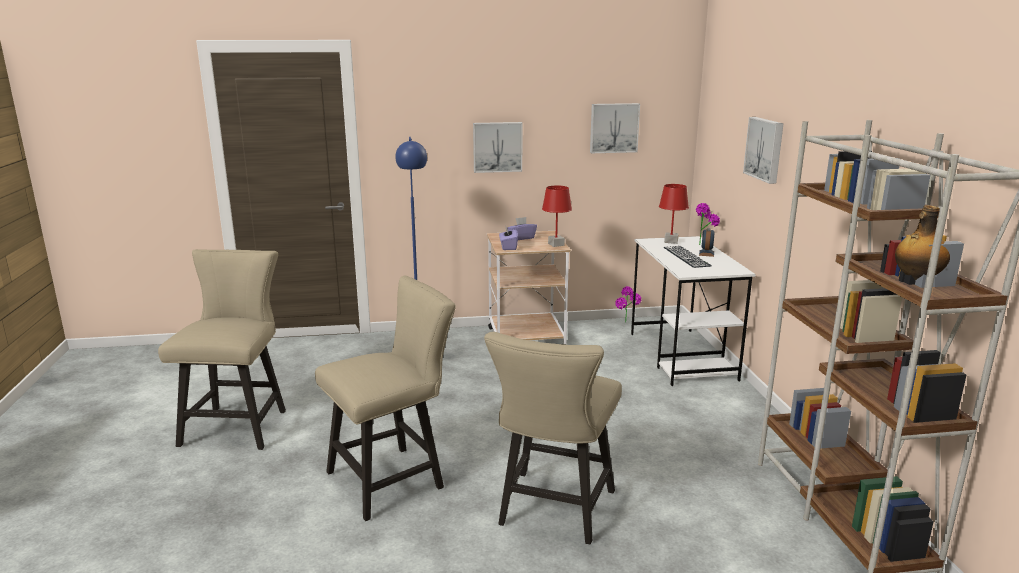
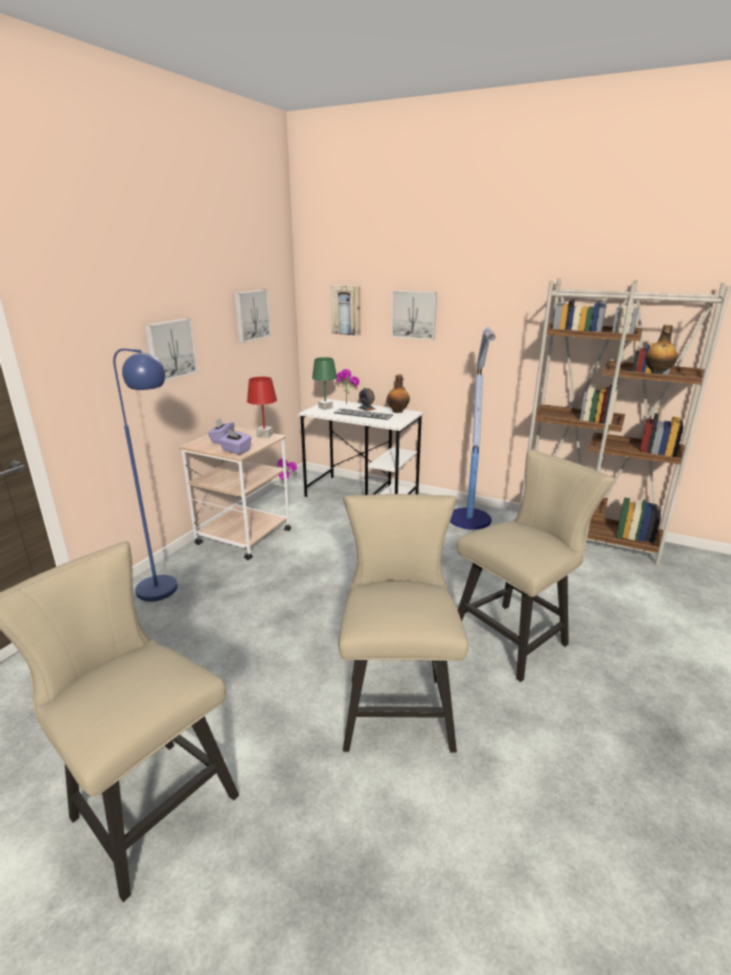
camera: 55 degrees left, 5 degrees up
(553, 512) = (516, 635): beige chair -> beige chair turned 90 degrees counterclockwise
(671, 241) = (325, 407): red table lamp -> green table lamp
(724, 135) = (346, 310): none -> picture
(729, 265) = (398, 411): none -> bottle
(739, 425) = (469, 520): none -> floor lamp

